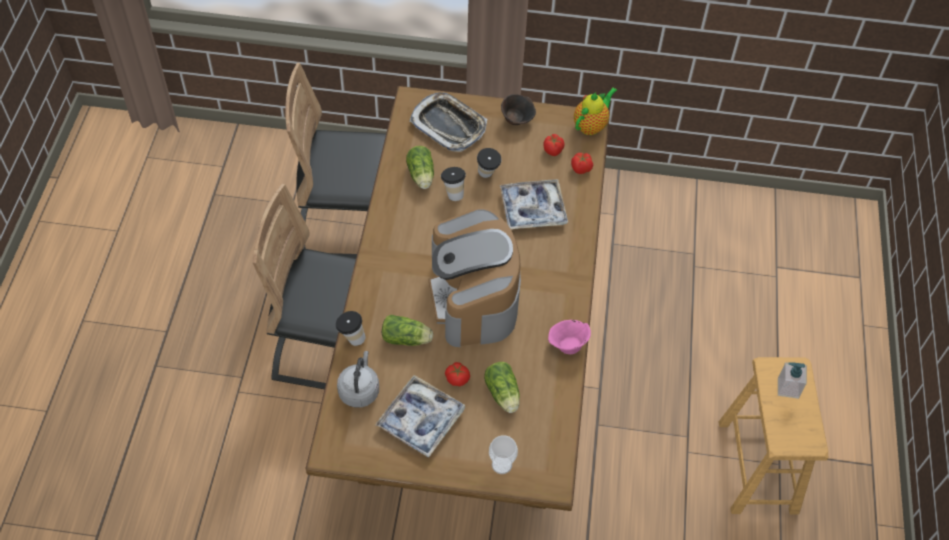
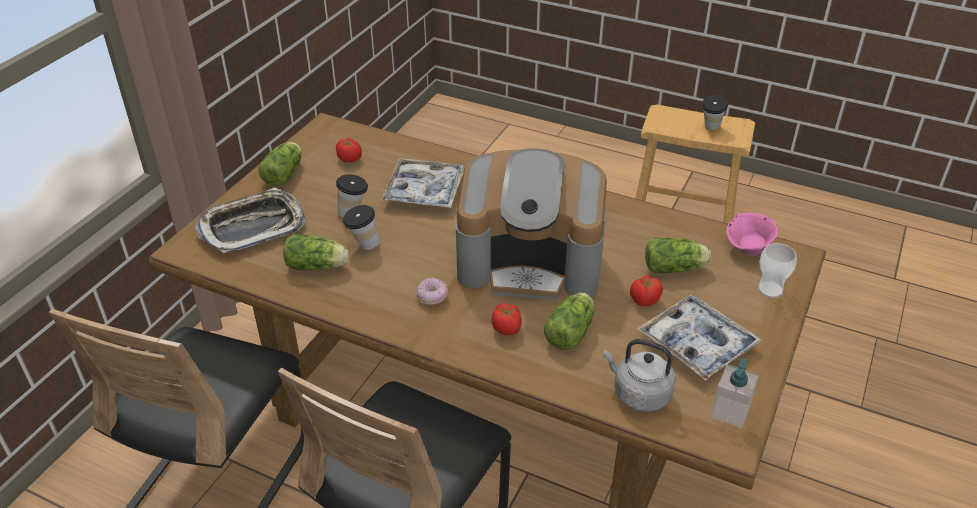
camera: 70 degrees left, 15 degrees down
(351, 338) = (552, 385): cup -> cup (710, 128)
(413, 249) = (432, 297): none -> donut
(517, 119) = (285, 173): brown bowl -> lettuce
(567, 345) = (621, 208): pink bowl -> pink bowl (748, 249)
(581, 169) = (388, 146): tomato -> tomato (506, 328)
(591, 125) = (333, 127): teapot -> none
(787, 388) = (680, 121): soap dispenser -> soap dispenser (730, 412)

